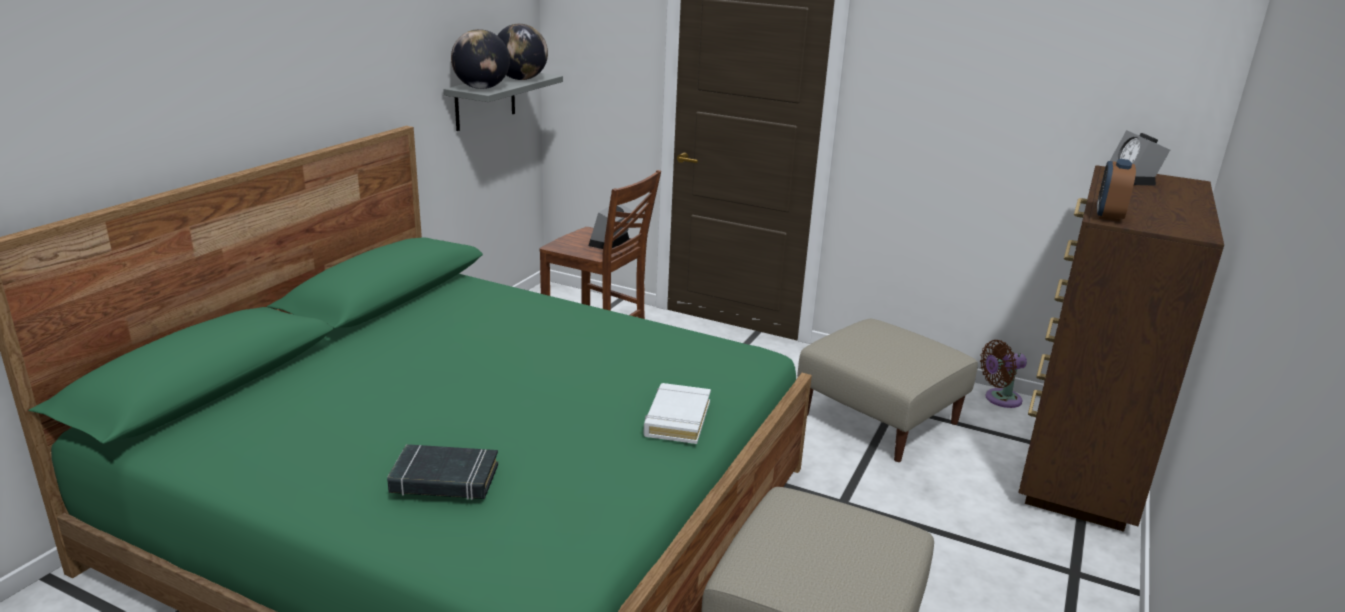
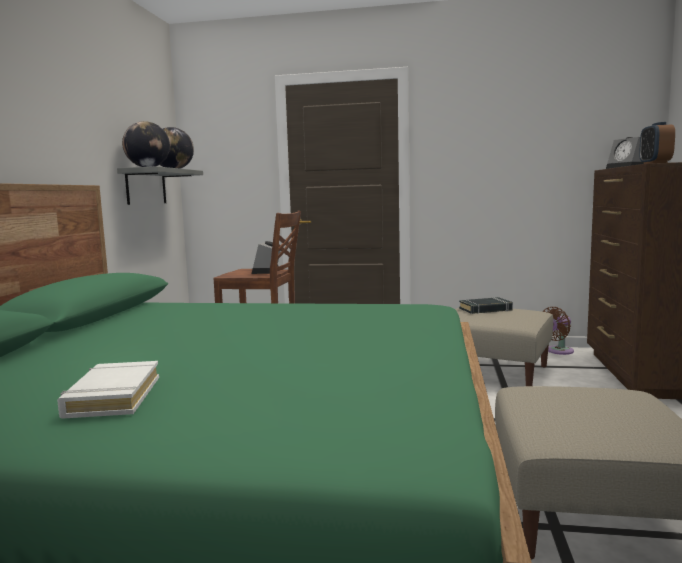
camera: 15 degrees left, 15 degrees down
(444, 479) = (241, 390): black book -> black book (485, 309)
(677, 419) = (415, 335): white book -> white book (113, 396)

